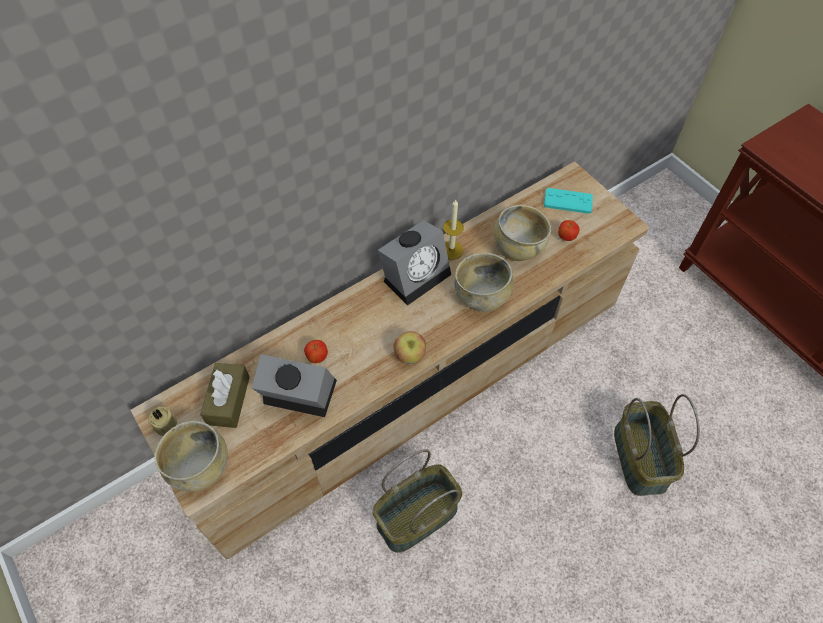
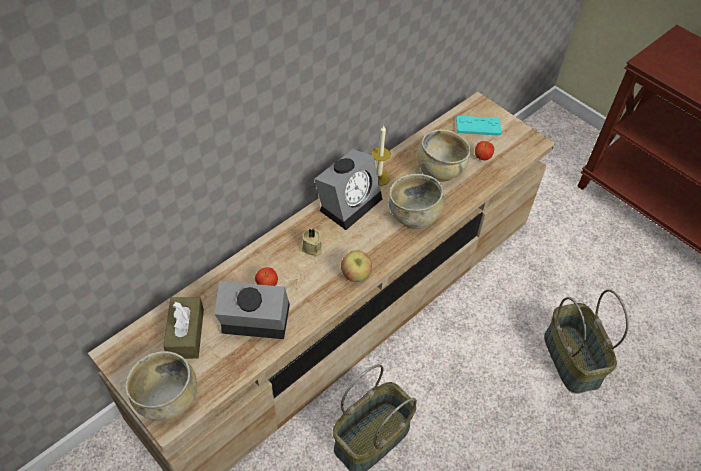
camera: 10 degrees left, 5 degrees down
(165, 427) = (126, 365): beige candle -> beige candle (312, 248)

